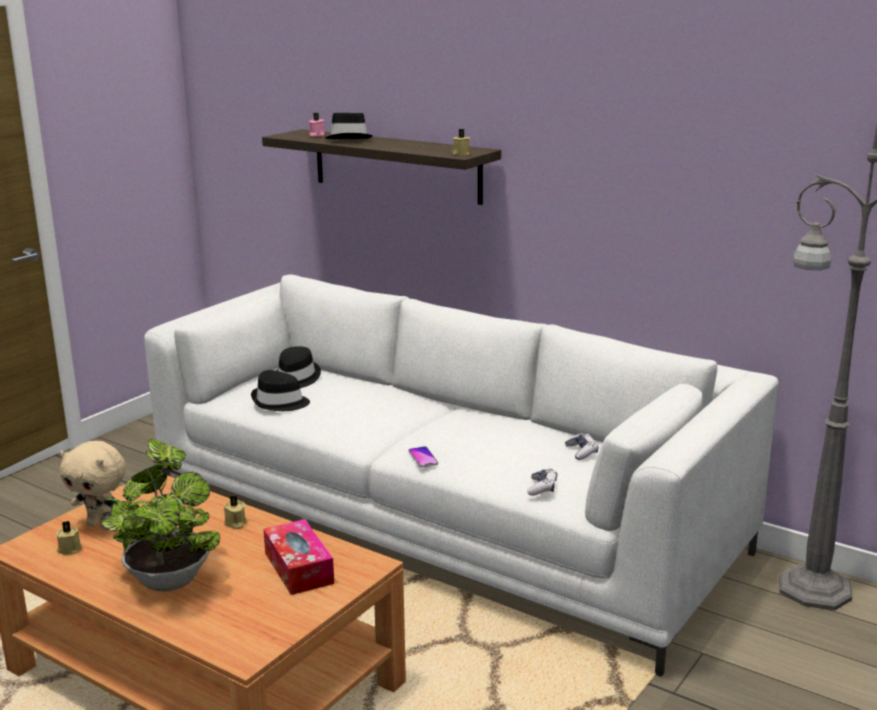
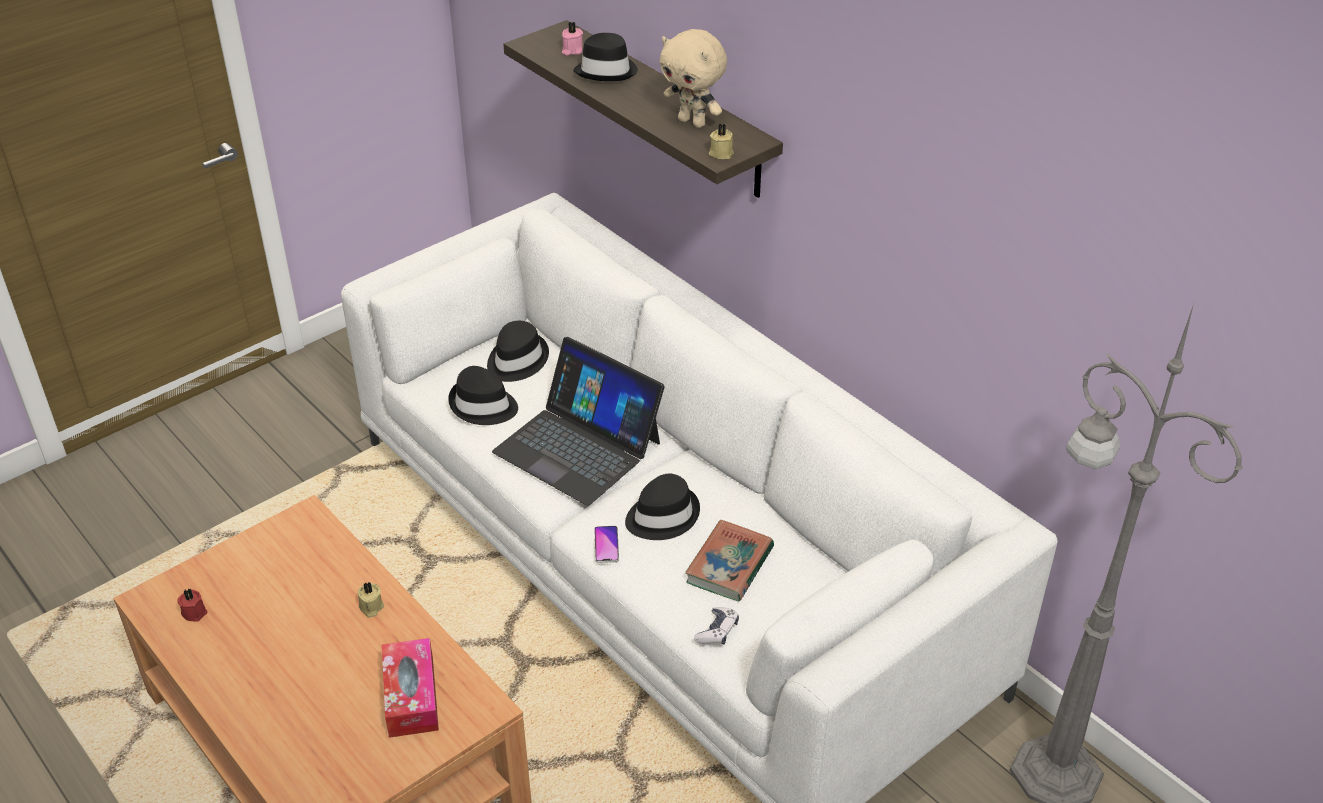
camera: 15 degrees right, 20 degrees up
(70, 549) = (194, 612): beige candle -> red candle
(101, 526) = (235, 580): beige plush toy -> beige plush toy (693, 122)
(168, 577) = (278, 680): potted plant -> none
(370, 412) = (578, 446): none -> laptop
(459, 437) = (662, 516): none -> black hat
(528, 454) = (729, 565): none -> book
(582, 452) = (794, 574): game controller -> none

